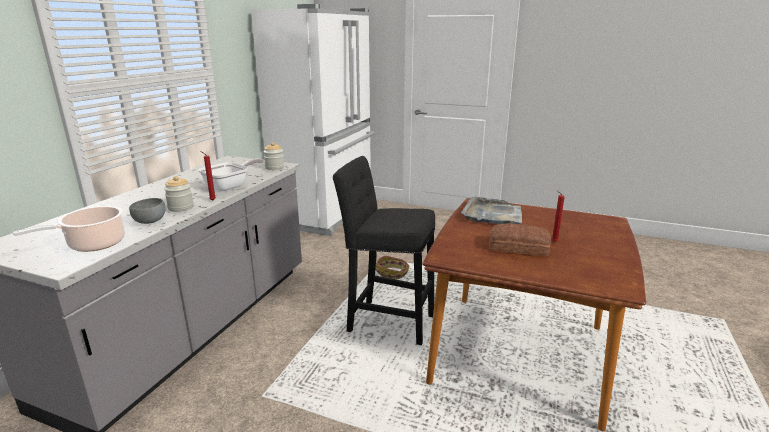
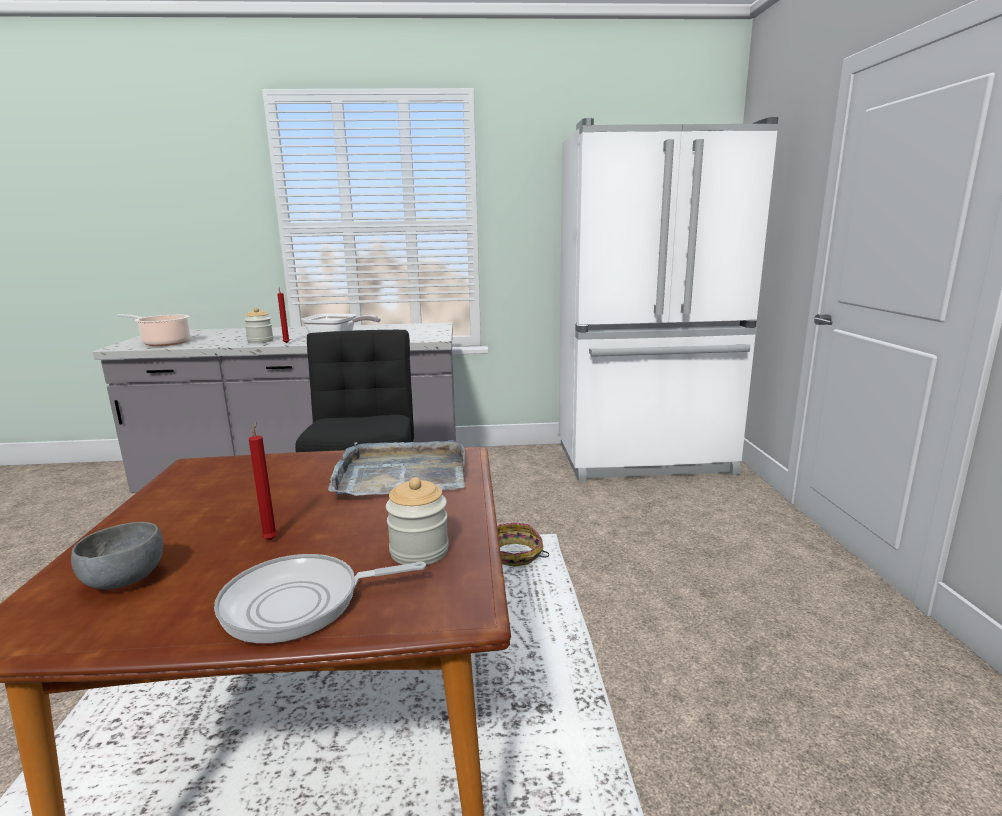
camera: 65 degrees right, 5 degrees down
(150, 222) = (219, 342): grey bowl -> grey bowl (125, 580)
(274, 167) = (421, 337): jar -> jar (419, 551)
(519, 248) = (234, 511): bread -> none
(606, 239) = (300, 603): none -> frying pan

